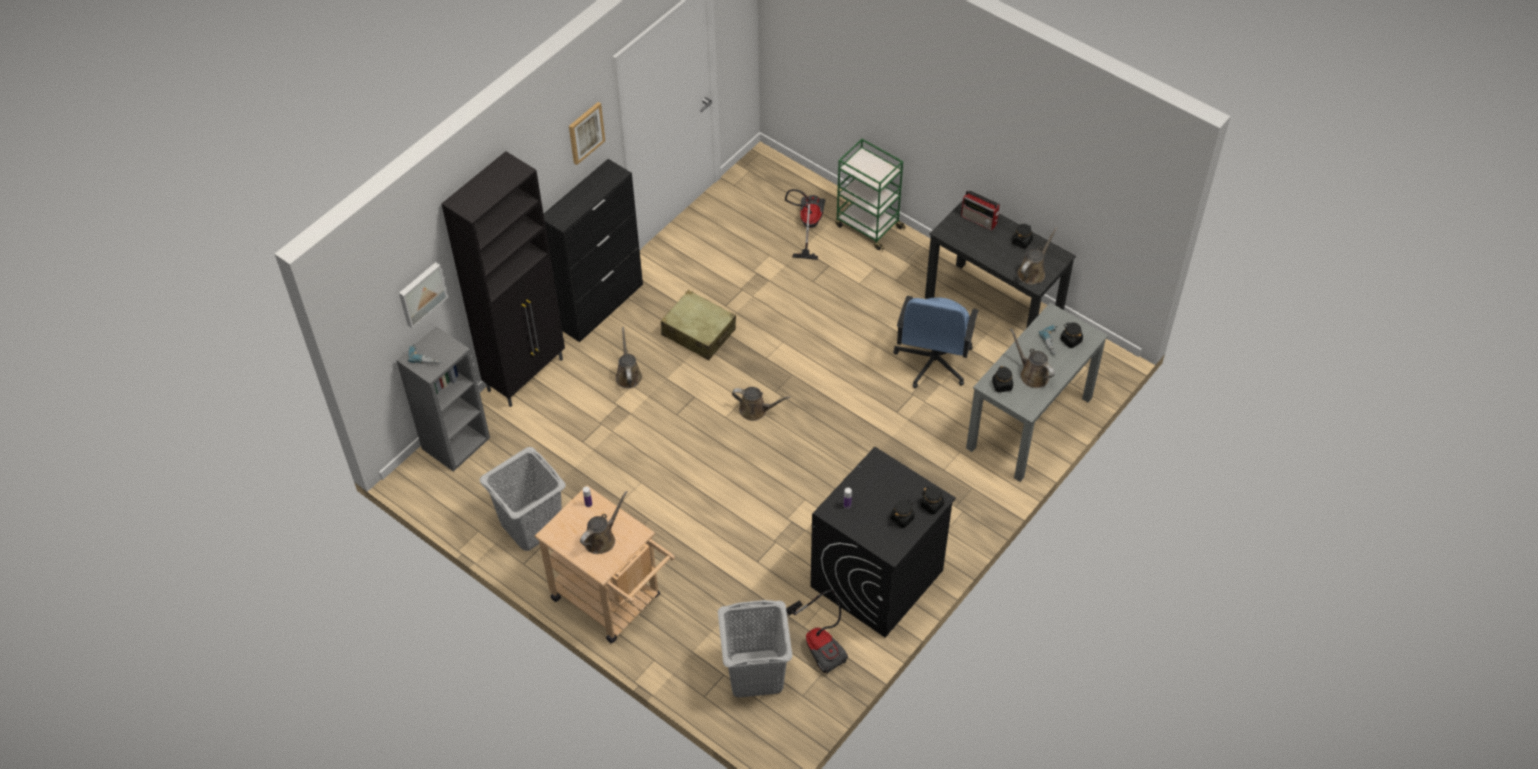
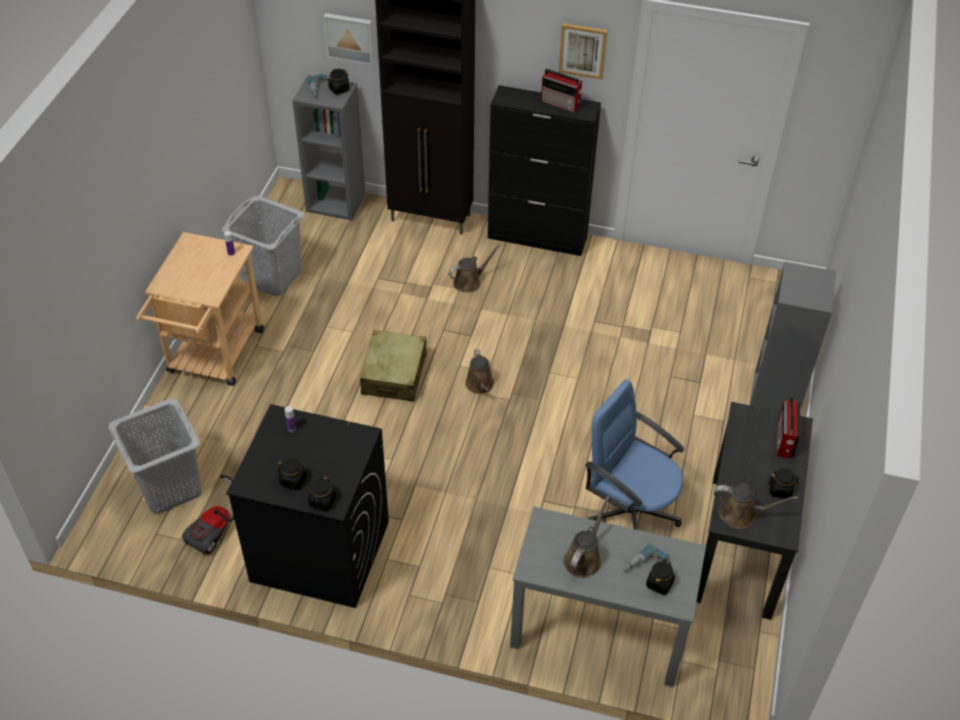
camera: 65 degrees right, 5 degrees down
(594, 184) = (561, 104): none -> radio
(602, 538) = (195, 274): brown watering can -> none
(698, 332) = (549, 313): beige suitcase -> beige suitcase (394, 374)
(807, 226) = (739, 348): vacuum cleaner -> none
(867, 226) = (776, 397): green cart -> grey bookcase
(933, 361) = (630, 512): blue office chair -> blue office chair turned 45 degrees clockwise
(1002, 385) = (550, 533): black jar -> black jar (339, 89)

